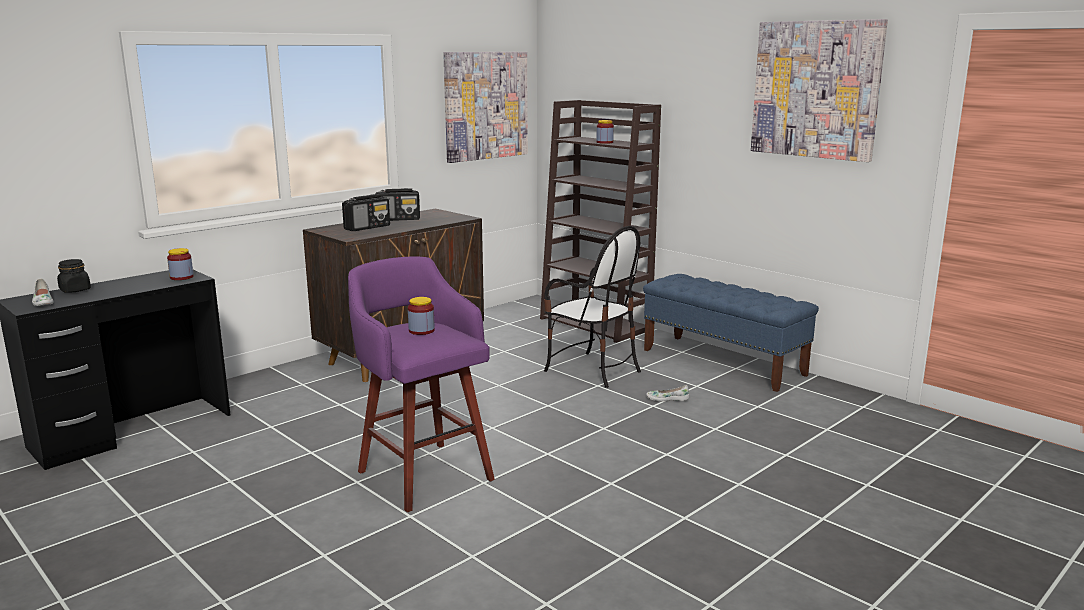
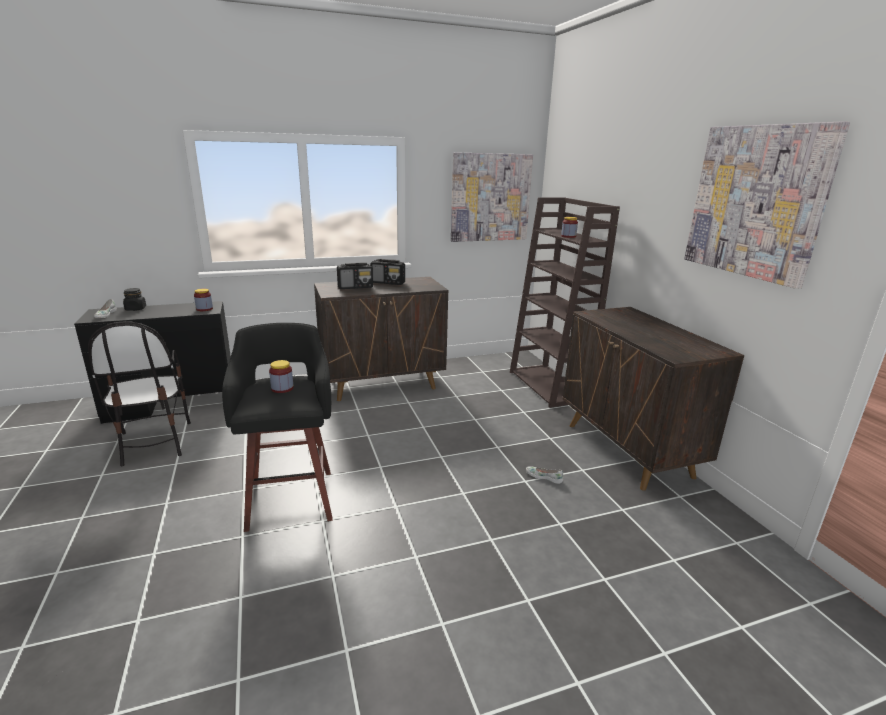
camera: 25 degrees right, 5 degrees up
(423, 473) = (291, 497): purple stool -> black stool
(592, 370) = (506, 430): chair -> chair (154, 443)
(723, 362) = (628, 450): blue bench -> brown cabinet

